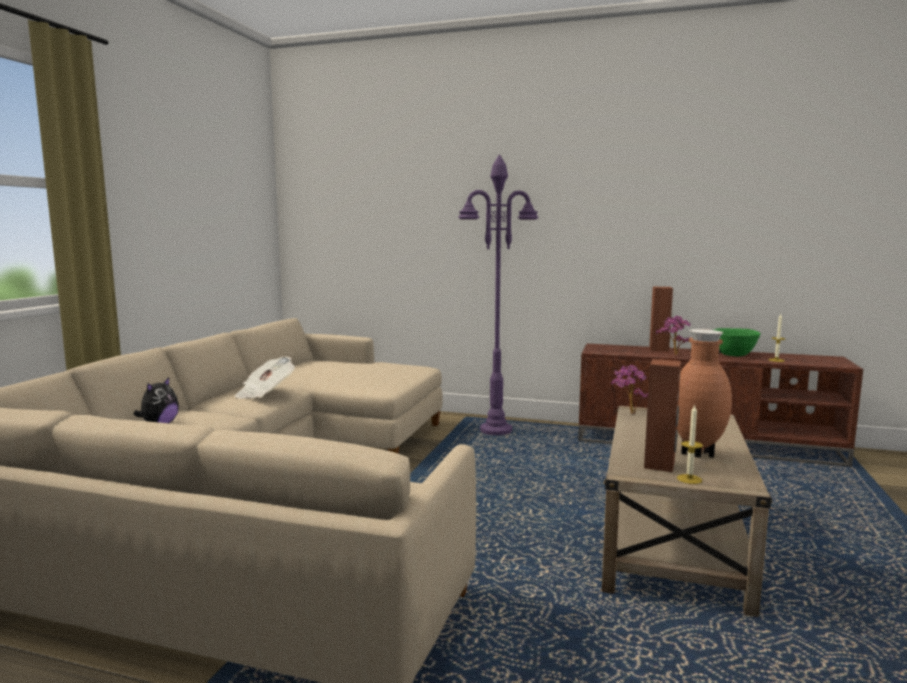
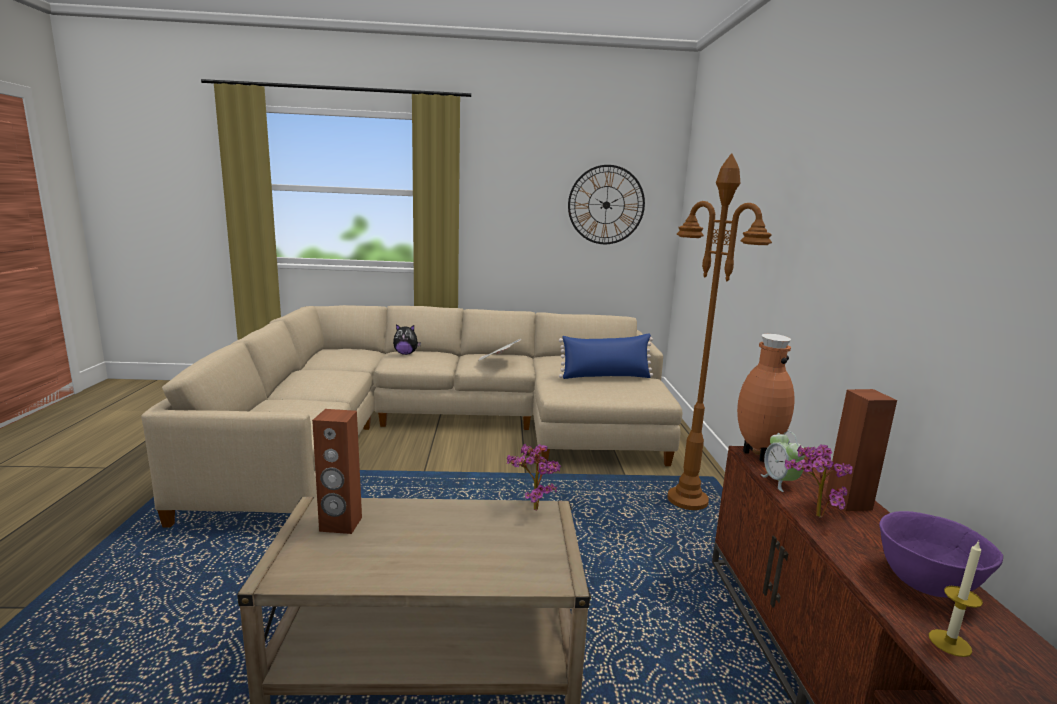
camera: 70 degrees right, 5 degrees up
(229, 201) = (606, 205): none -> wall clock
(363, 369) = (605, 376): none -> blue pillow
(496, 431) = (688, 501): purple floor lamp -> brown floor lamp
(636, 353) = (780, 482): none -> alarm clock
(689, 479) = (295, 540): candle -> none
(697, 455) = (378, 550): brown vase -> brown vase (756, 455)
(734, 354) = (927, 583): green bowl -> purple bowl

